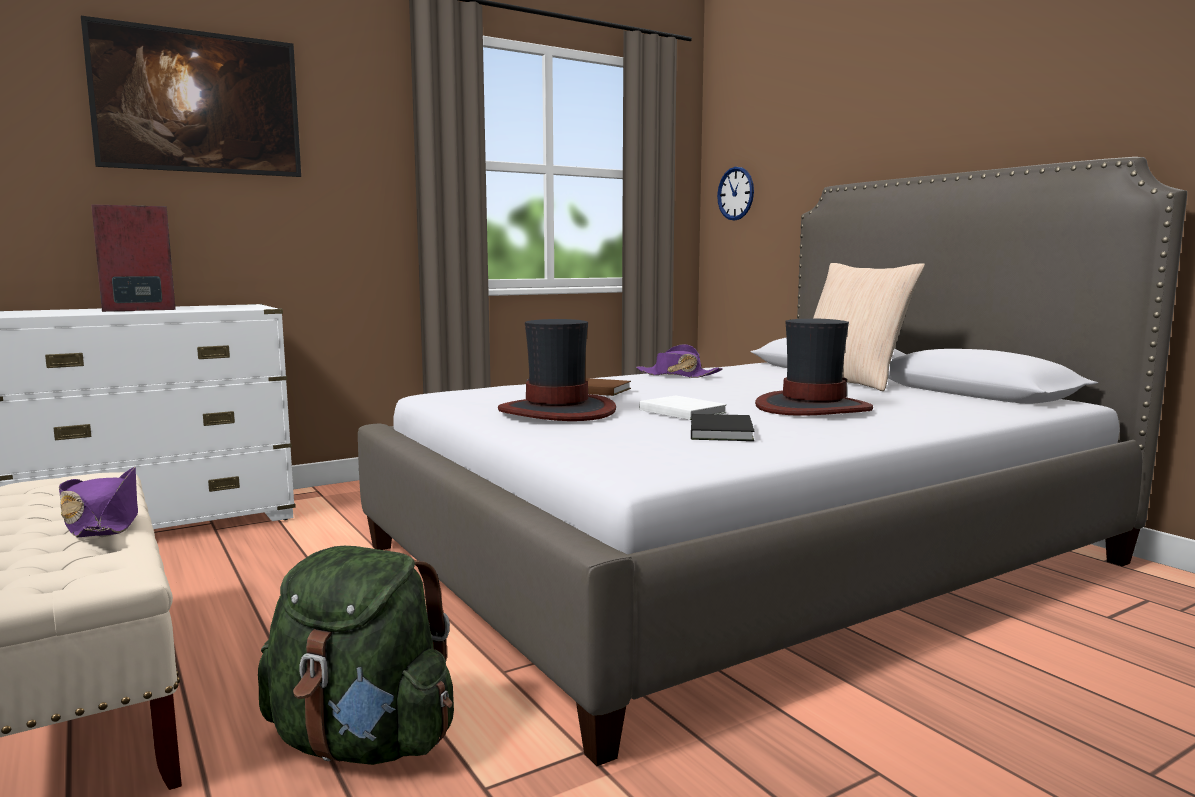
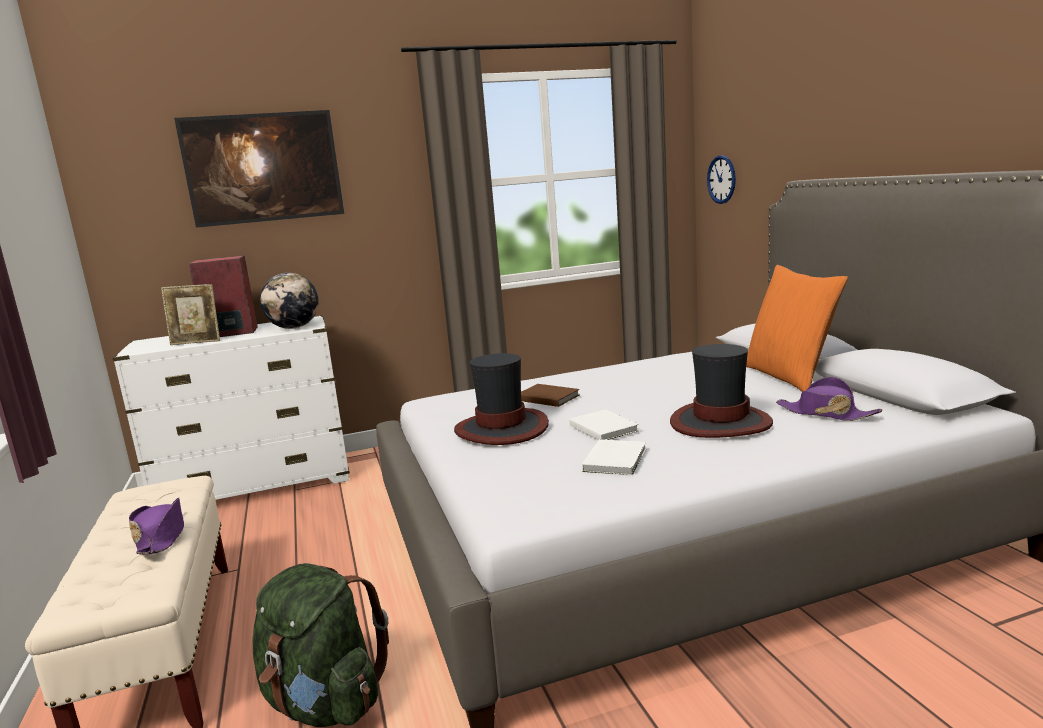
camera: 15 degrees right, 5 degrees up
(94, 313) = (196, 342): none -> picture frame
(233, 308) = (294, 328): none -> globe
(677, 375) = (637, 369): purple hat -> purple hat (826, 413)
(722, 431) = (616, 459): black book -> white book
(851, 381) = (789, 376): beige pillow -> orange pillow

